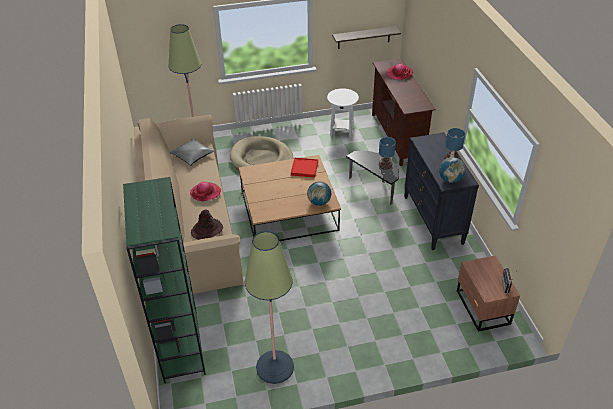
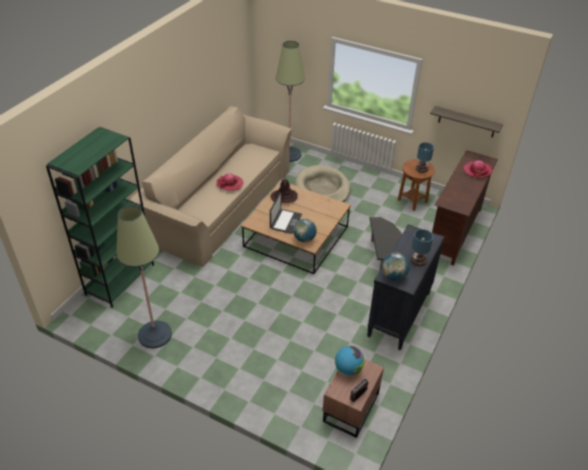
camera: 40 degrees right, 0 degrees up
(192, 155) = (255, 153): grey pillow -> none
(207, 230) = (200, 209): brown hat -> brown hat (284, 197)
(286, 198) = (285, 221): none -> laptop
(304, 168) = (326, 208): red tray -> none
(341, 131) = (412, 201): white side table -> brown side table
(385, 165) = (391, 242): table lamp -> table lamp (422, 169)
(477, 273) = (348, 369): none -> globe

